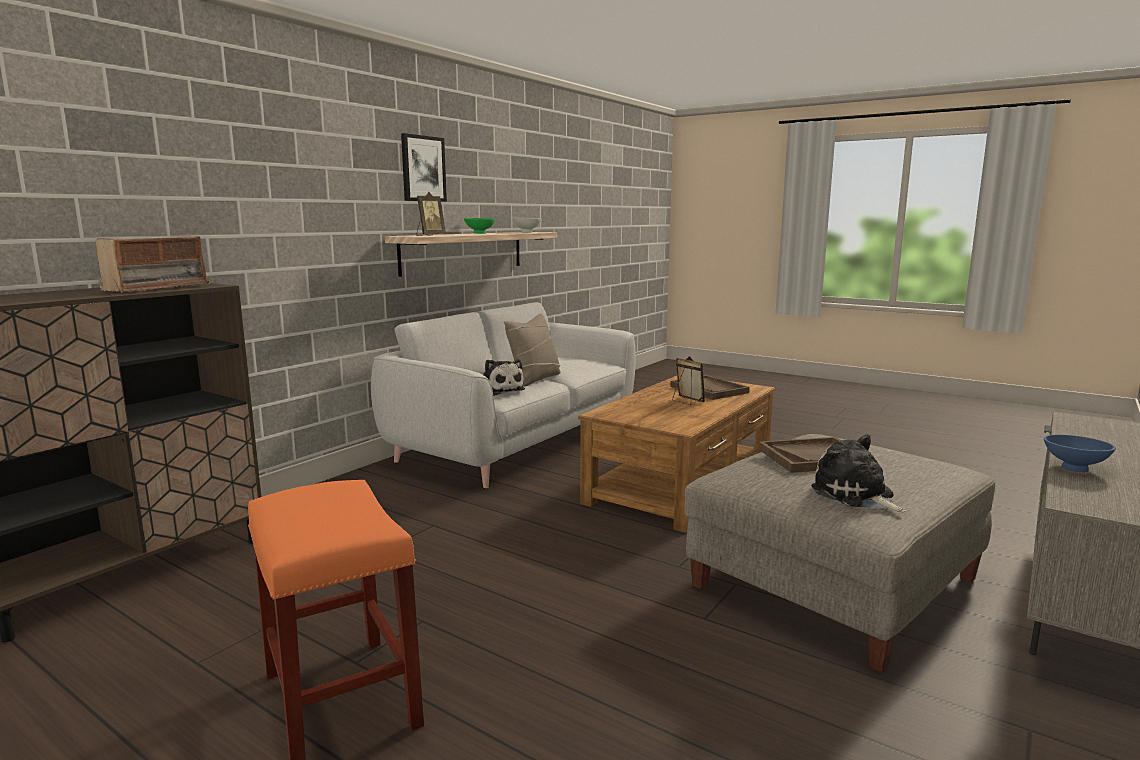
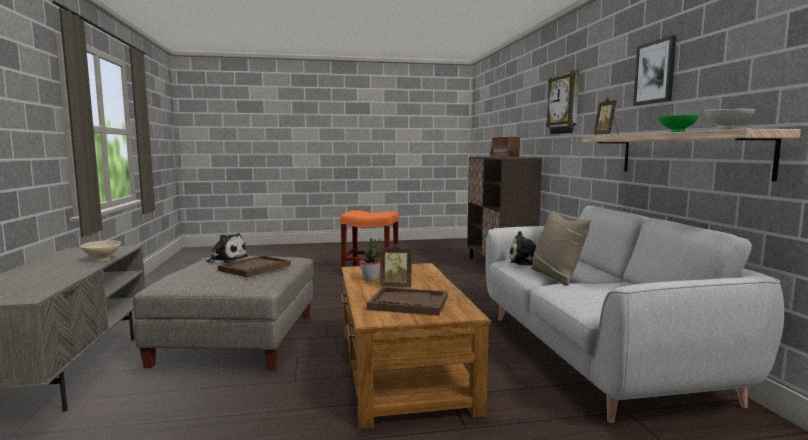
camera: 135 degrees right, 5 degrees down
(249, 177) = (564, 104): none -> wall clock
(693, 413) = (370, 279): none -> potted plant
(1072, 468) = (103, 259): blue bowl -> beige bowl

